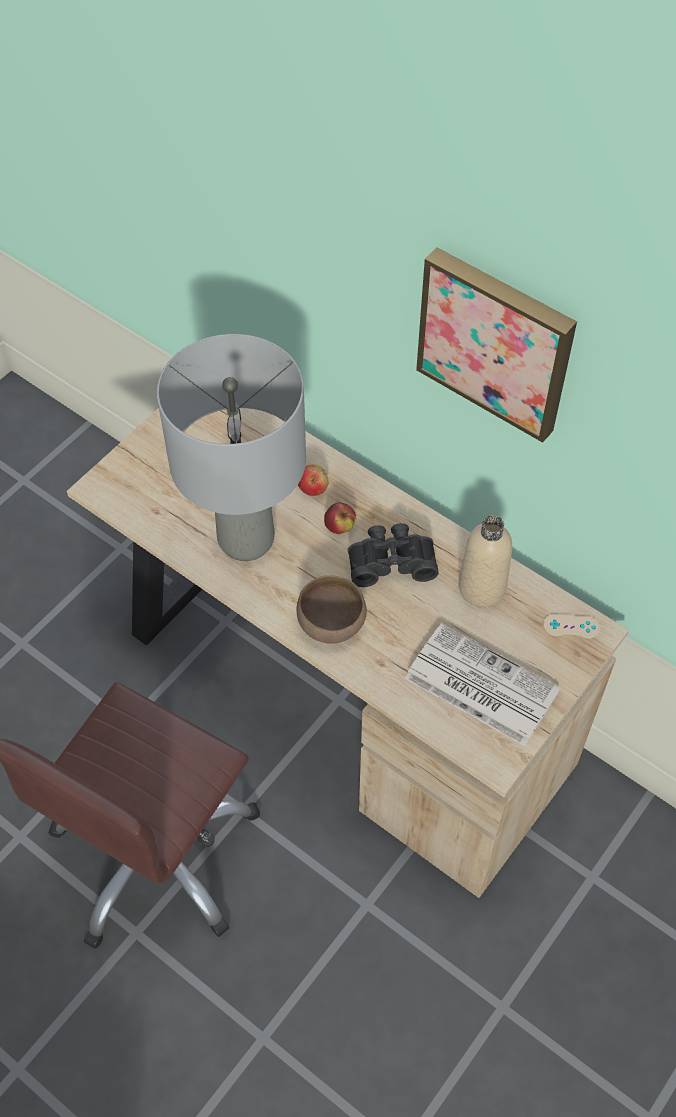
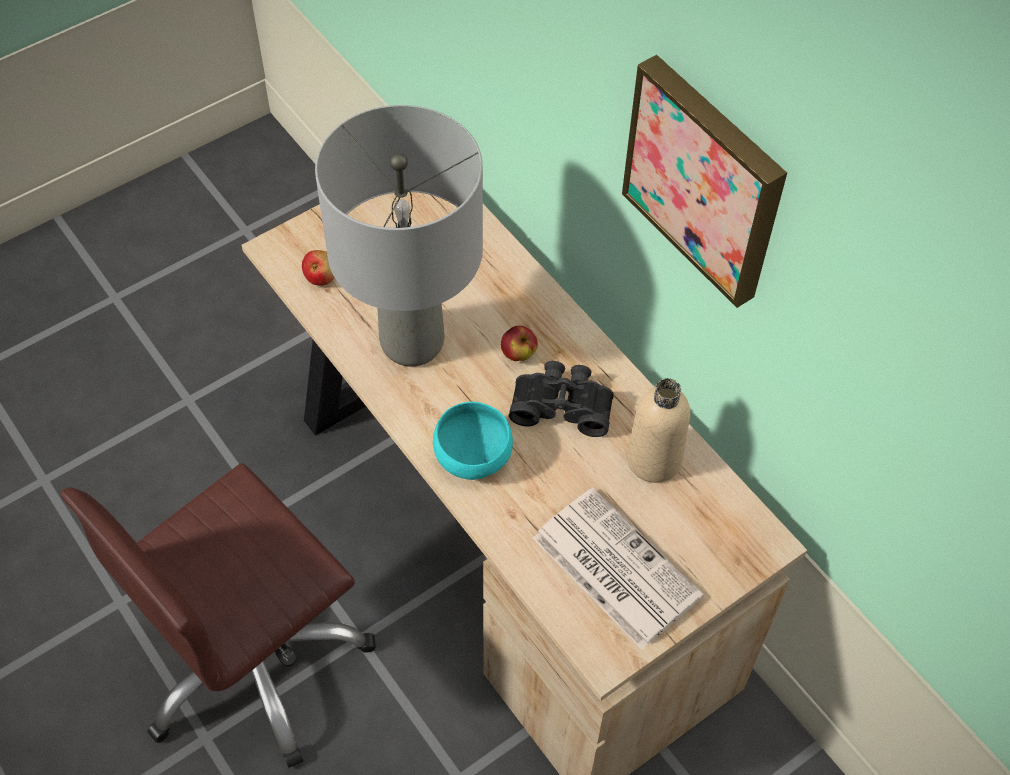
camera: 15 degrees right, 0 degrees up
(312, 487) = (504, 303): apple -> apple (321, 276)
(332, 622) = (474, 456): brown bowl -> turquoise bowl
(571, 626) = (741, 529): beige game controller -> none

